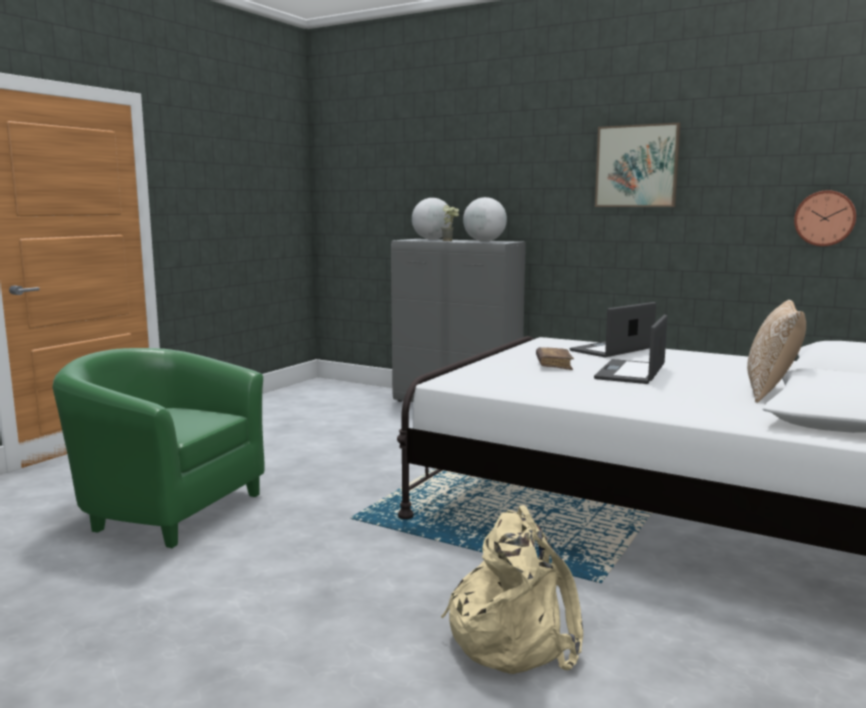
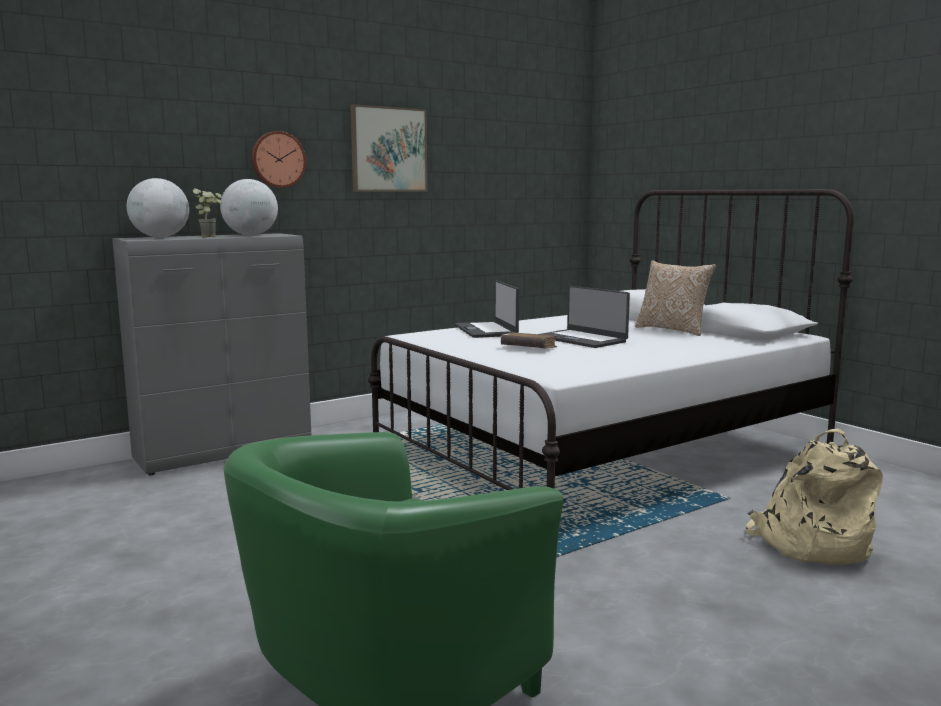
camera: 65 degrees left, 0 degrees up
(825, 218) = (526, 200): wall clock -> wall clock (277, 159)

